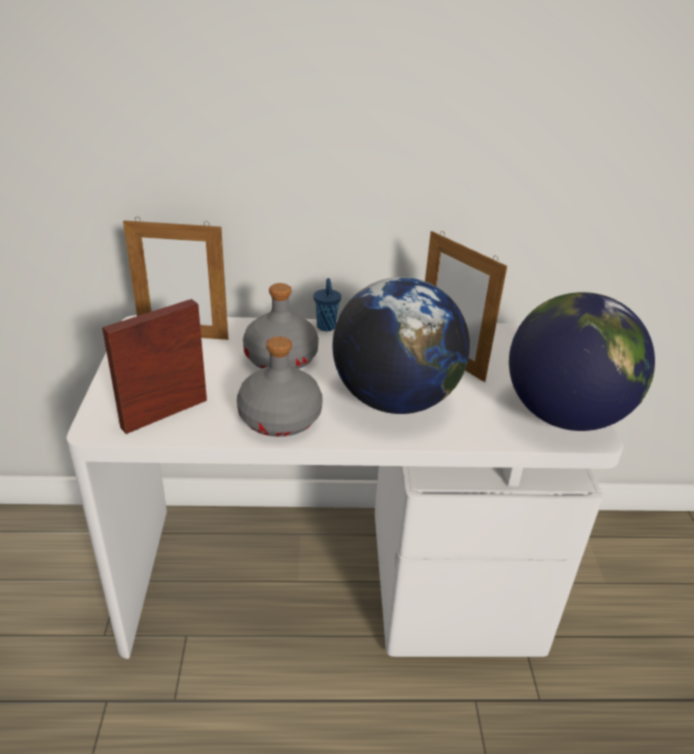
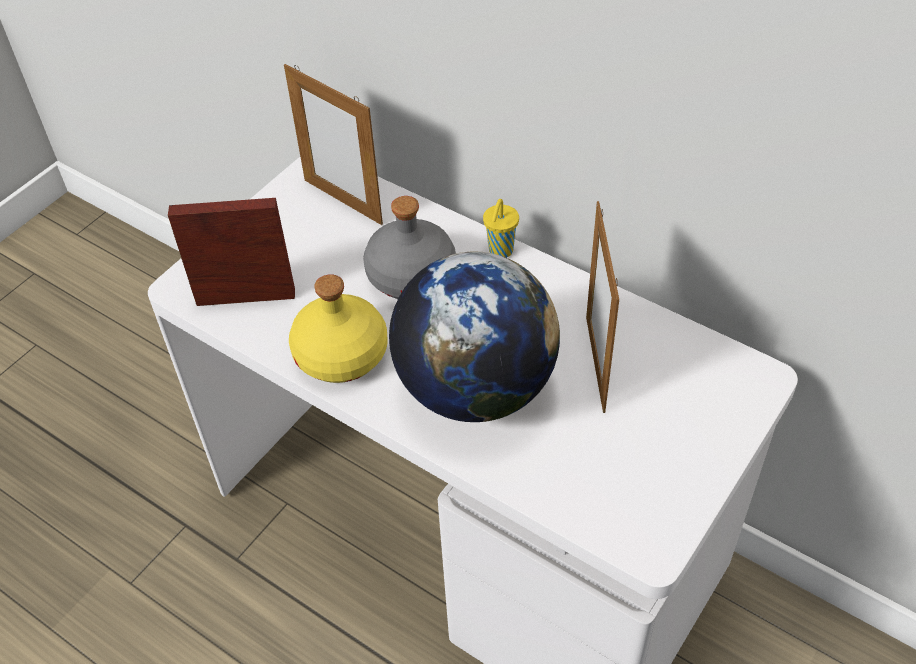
camera: 40 degrees right, 15 degrees up
(279, 419) = (340, 355): grey bottle -> yellow bottle
(326, 327) = (500, 251): blue cup -> yellow cup
(564, 416) = (646, 507): globe -> none

